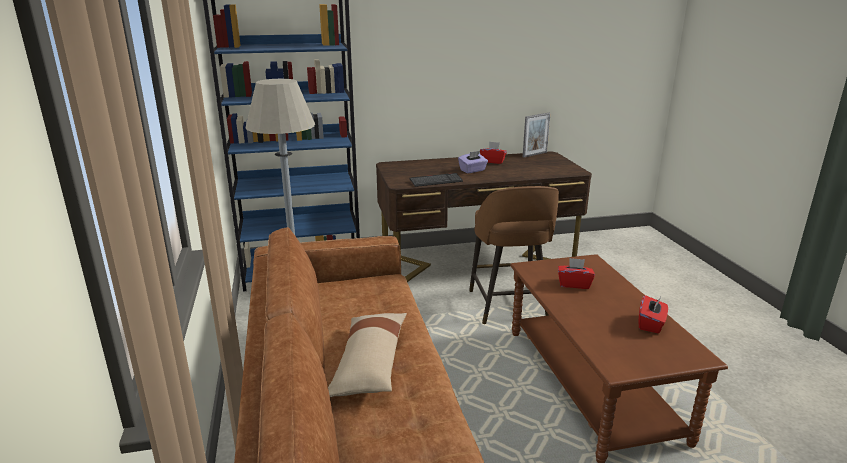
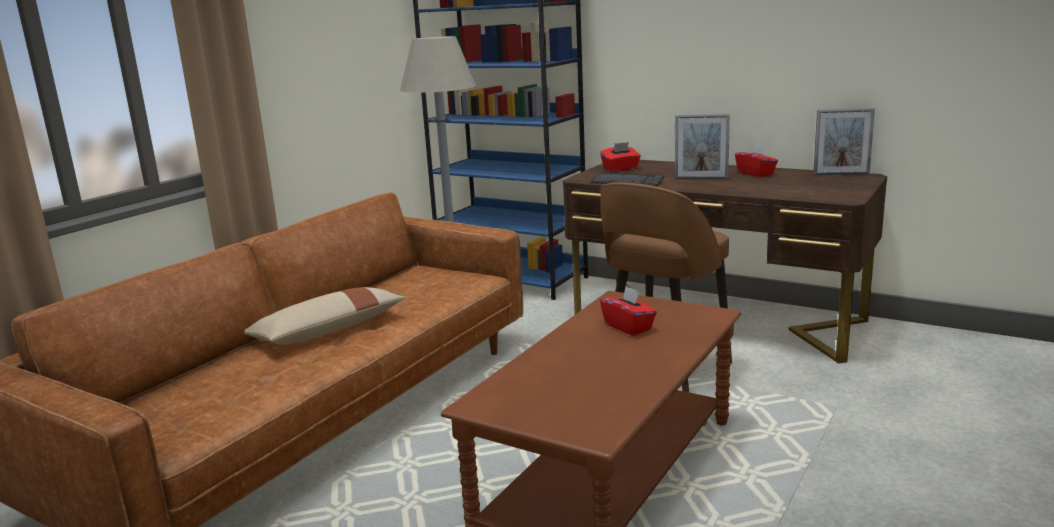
camera: 45 degrees right, 5 degrees down
(472, 170) = (701, 178): purple tissue box -> picture frame
(651, 324) = (619, 388): red tissue box -> red tissue box (620, 169)

